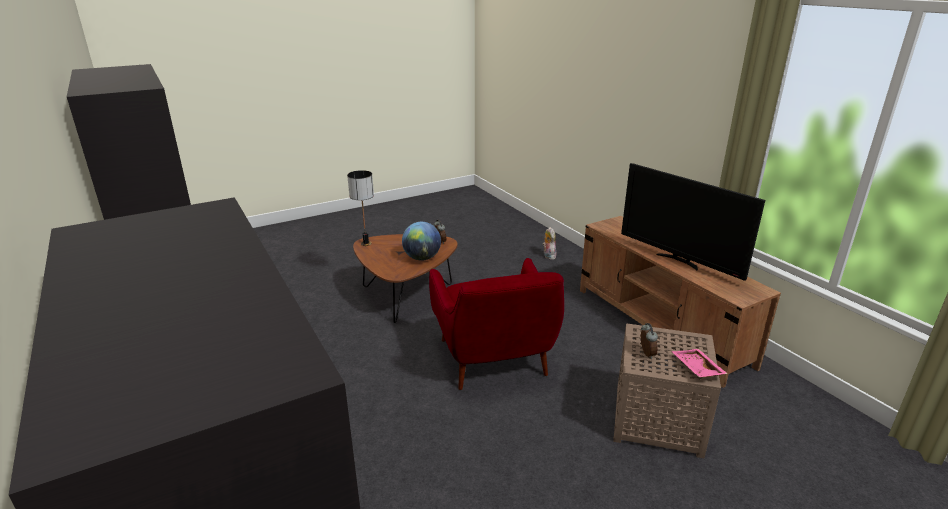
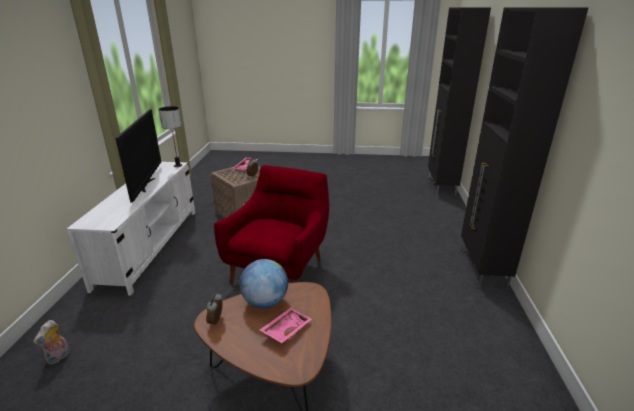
camera: 145 degrees left, 0 degrees up
(365, 244) = (301, 364): table lamp -> table lamp (178, 165)
(390, 252) = (285, 329): none -> pink tray
(660, 326) = (150, 246): brown tv stand -> white tv stand

